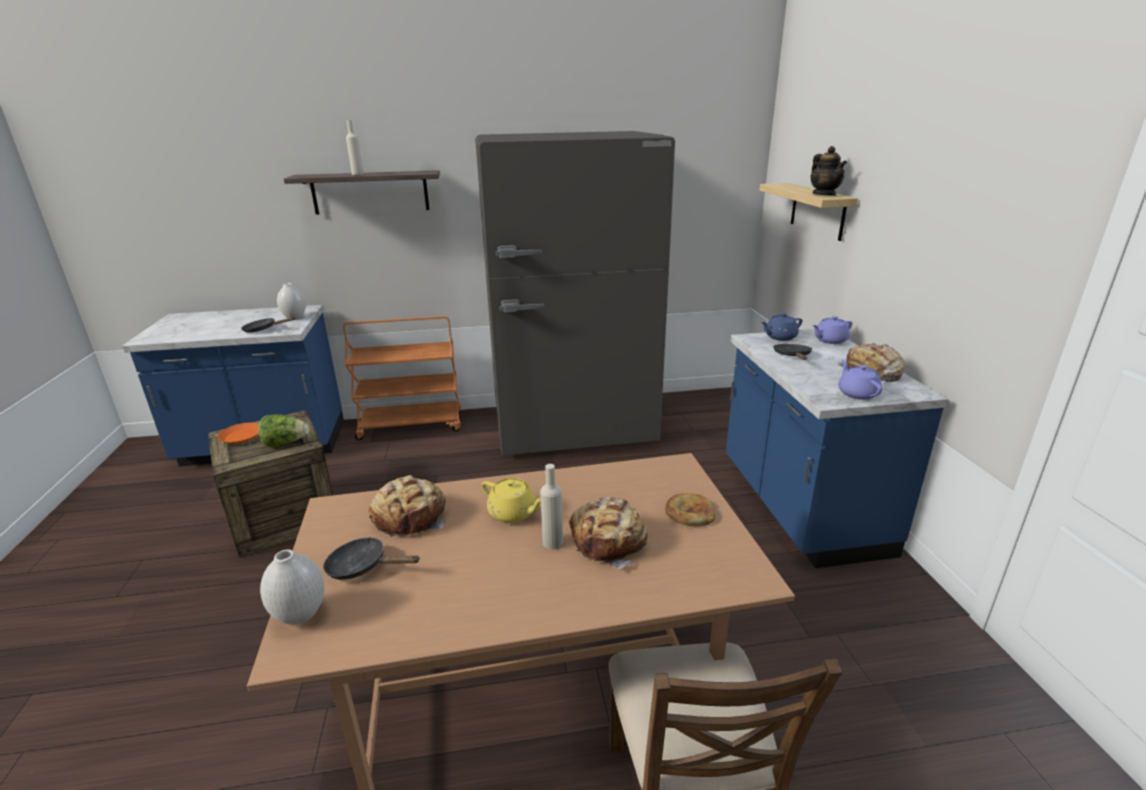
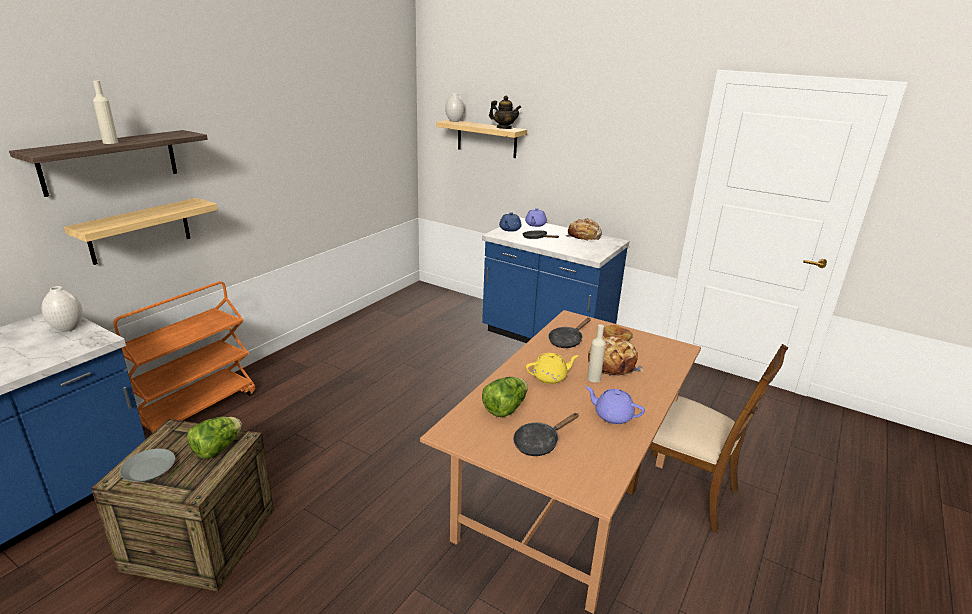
camera: 50 degrees left, 0 degrees up
(241, 436) = (149, 469): orange plate -> grey plate
(263, 329) = (58, 350): black frying pan -> black frying pan (567, 340)
(300, 615) = (562, 480): white vase -> white vase (454, 121)
(391, 256) = (140, 231): none -> shelf
(410, 516) = (505, 409): bread -> lettuce
(573, 427) = (348, 351): grey fridge -> none
(857, 393) = (597, 249): purple teapot -> purple teapot (612, 416)

